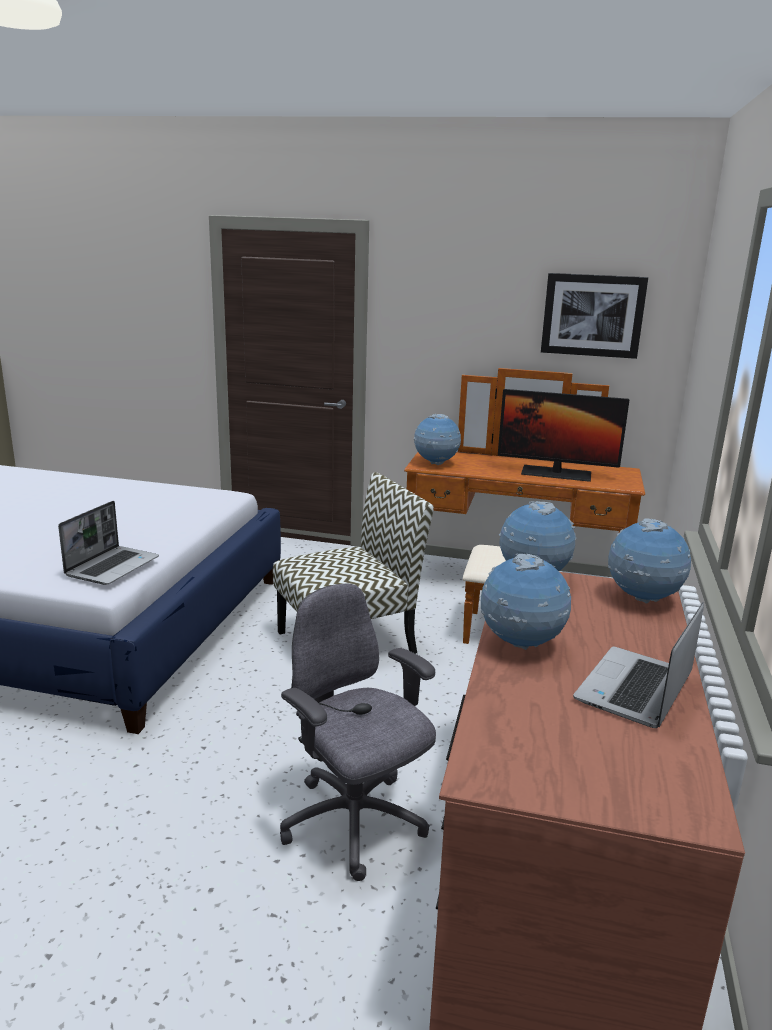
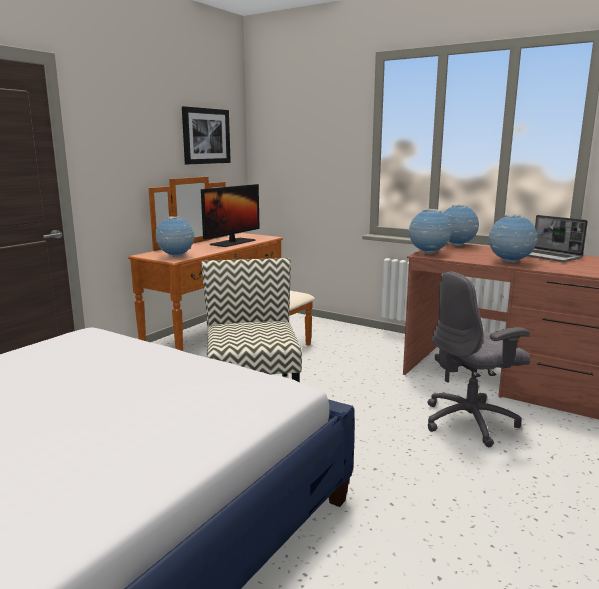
camera: 70 degrees left, 5 degrees down
(113, 566) = (247, 380): laptop -> none

